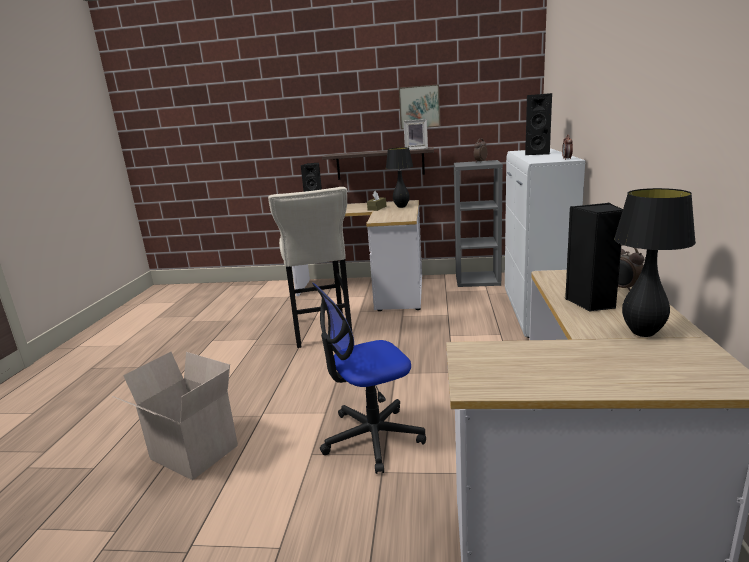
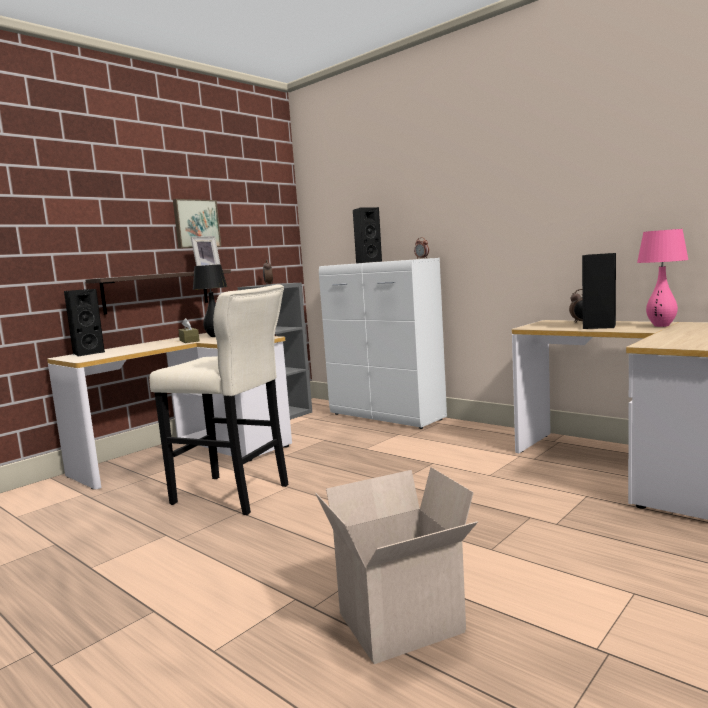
camera: 55 degrees left, 10 degrees down
(372, 437) = (496, 516): office chair -> none
(642, 333) = (661, 326): black table lamp -> pink table lamp

